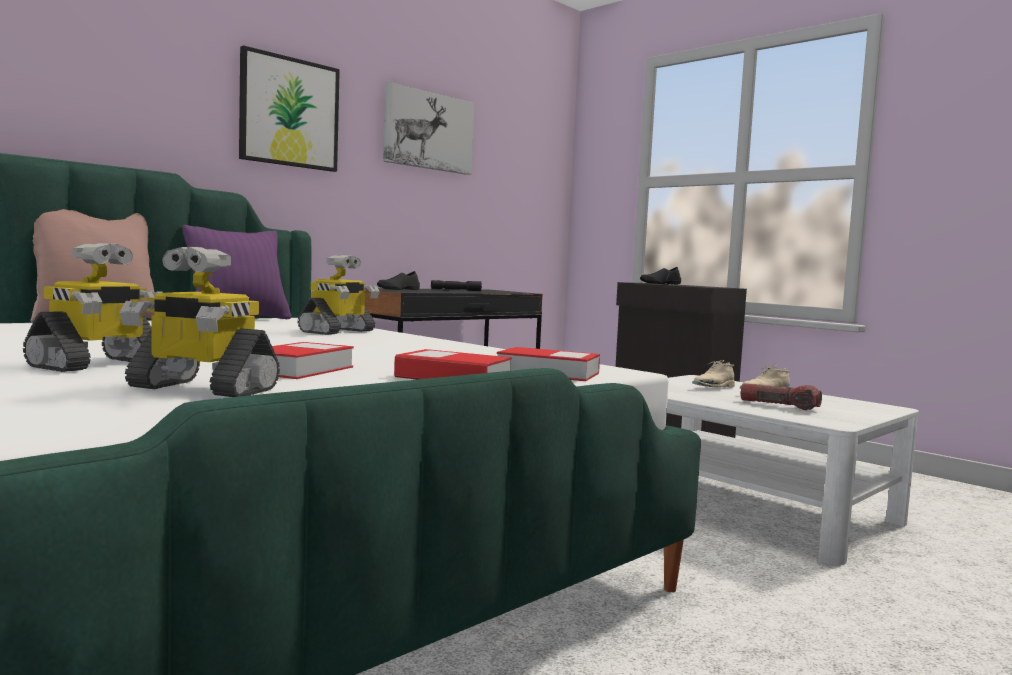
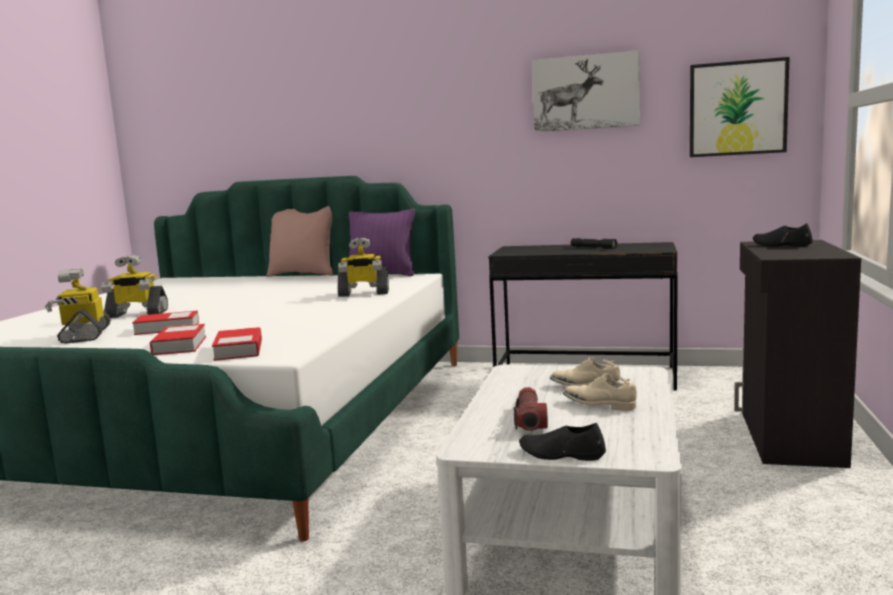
camera: 60 degrees right, 5 degrees up
(289, 112) = (444, 110): picture -> picture (737, 108)
(398, 289) = (528, 249): black shoe -> black shoe (561, 454)

